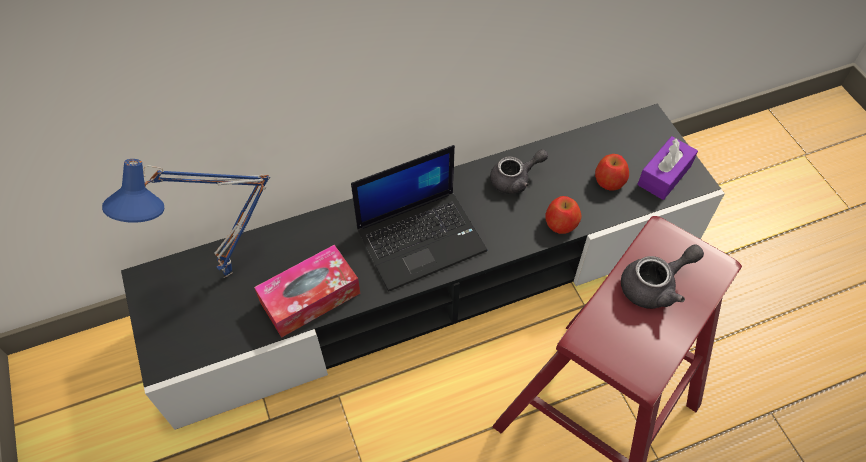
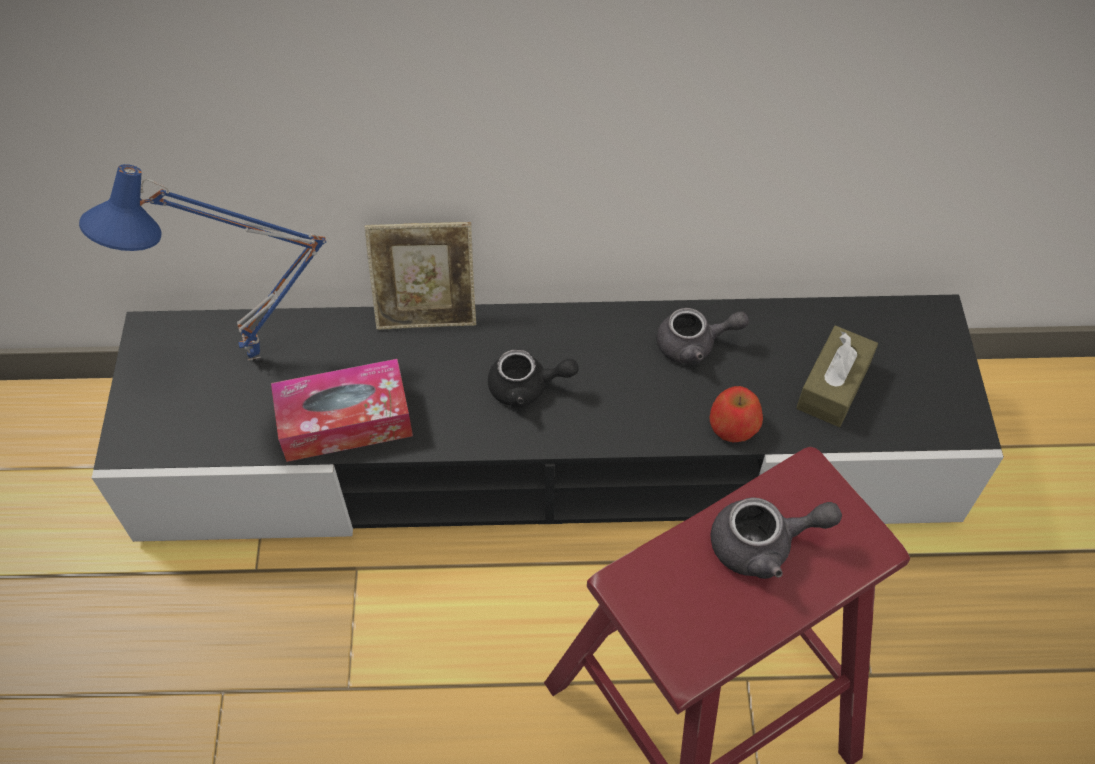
camera: 20 degrees right, 0 degrees up
(334, 209) = (427, 312): none -> picture frame
(422, 238) = (527, 387): laptop -> black teapot
(609, 180) = (833, 386): apple -> brown tissue box
(664, 175) = (920, 403): purple tissue box -> none

